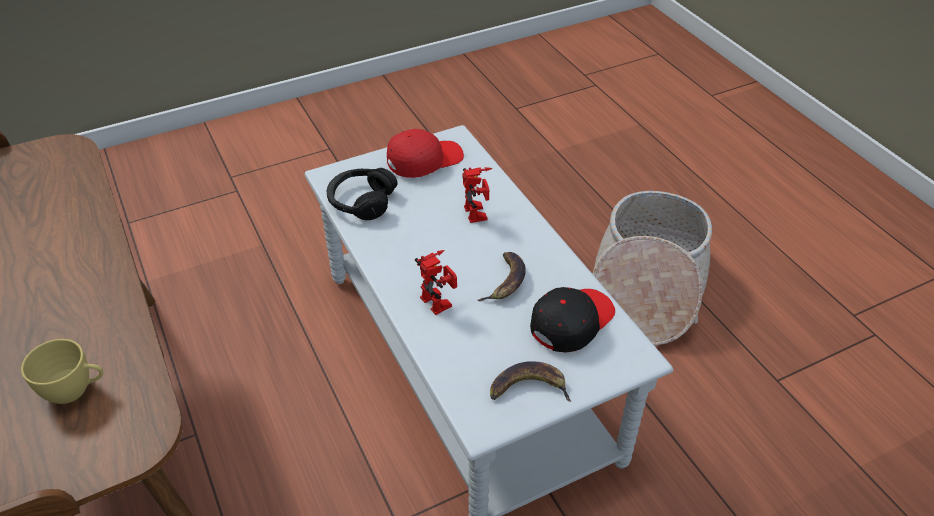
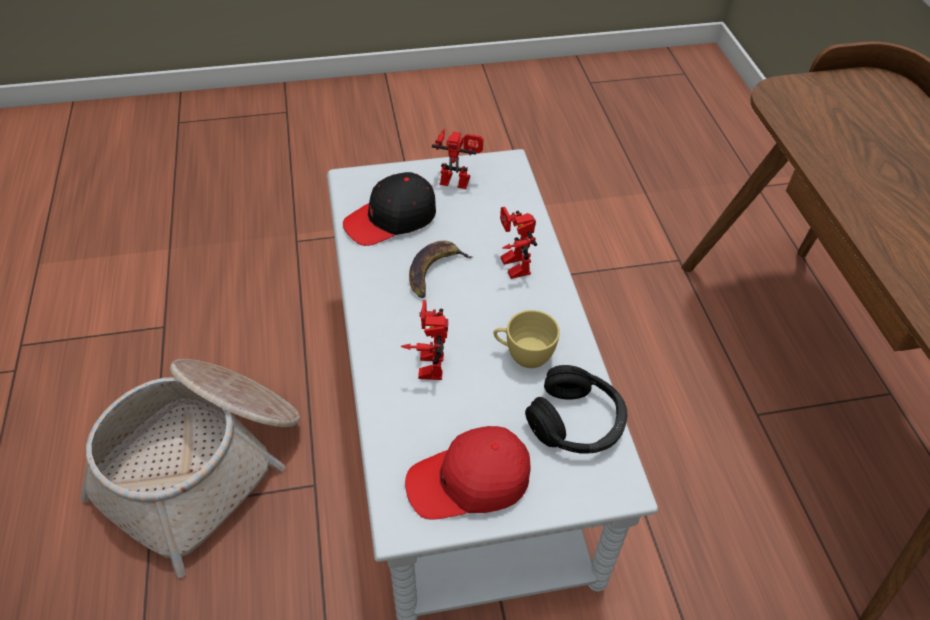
camera: 165 degrees left, 5 degrees up
(76, 390) = (846, 130): yellow cup -> yellow cup (523, 355)
(529, 387) = (458, 178): banana -> toy robot

